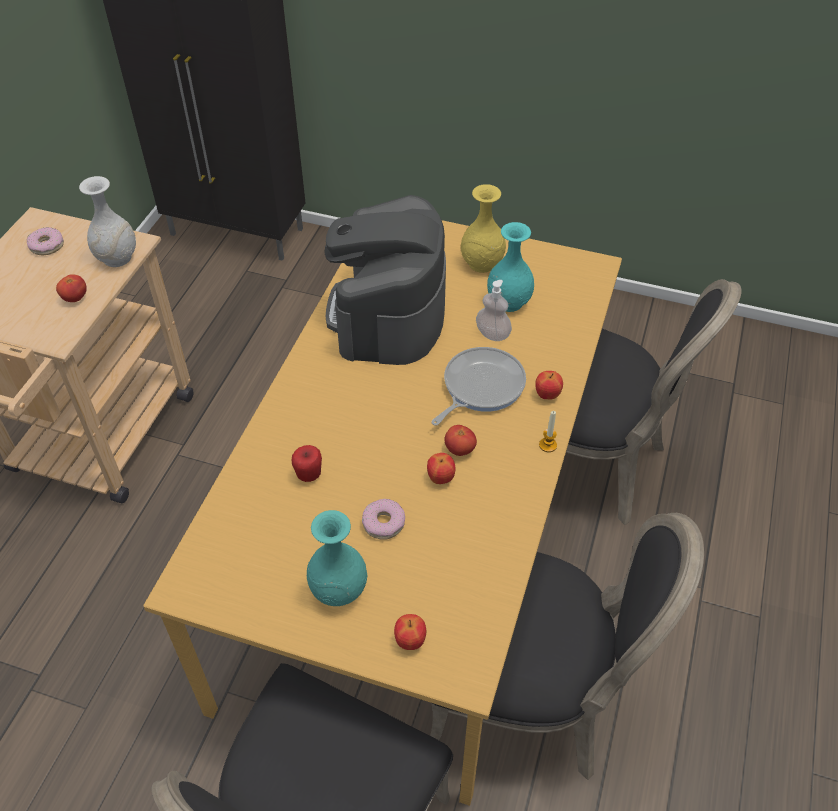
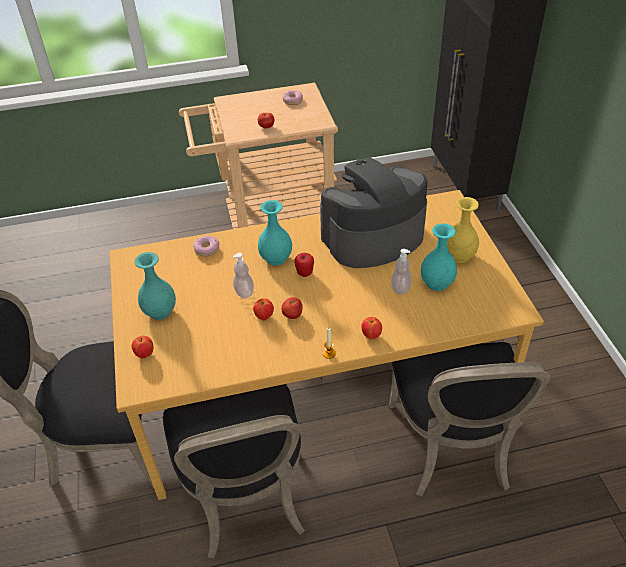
camera: 60 degrees right, 5 degrees down
(117, 258) = (306, 124): white vase -> none
(309, 475) = (226, 264): apple -> apple (304, 273)
(343, 418) = (276, 258): none -> turquoise vase
(378, 479) = (244, 292): none -> soap dispenser
(383, 523) = (215, 308): donut -> donut (207, 249)
(480, 387) = (350, 302): frying pan -> none

